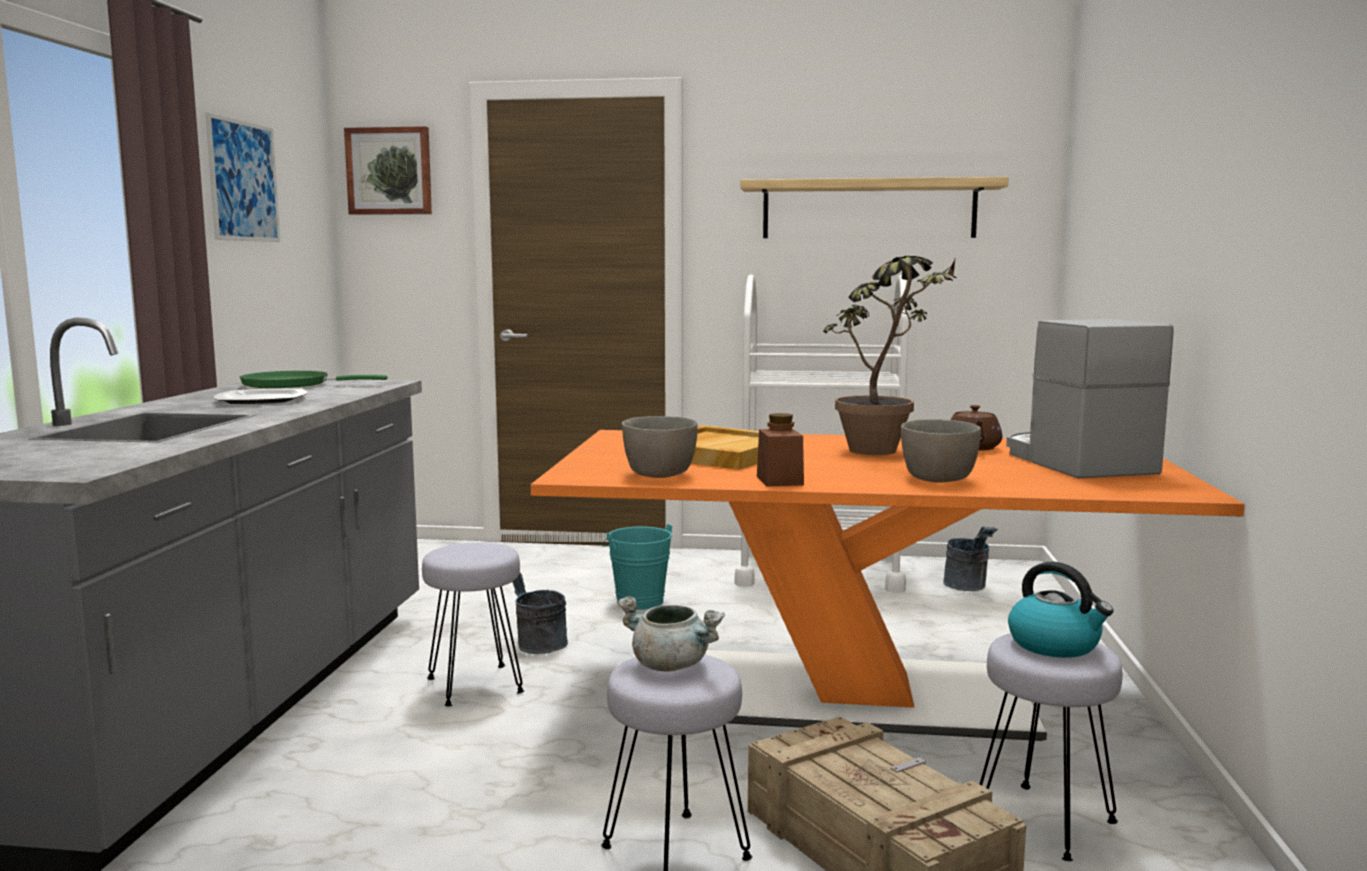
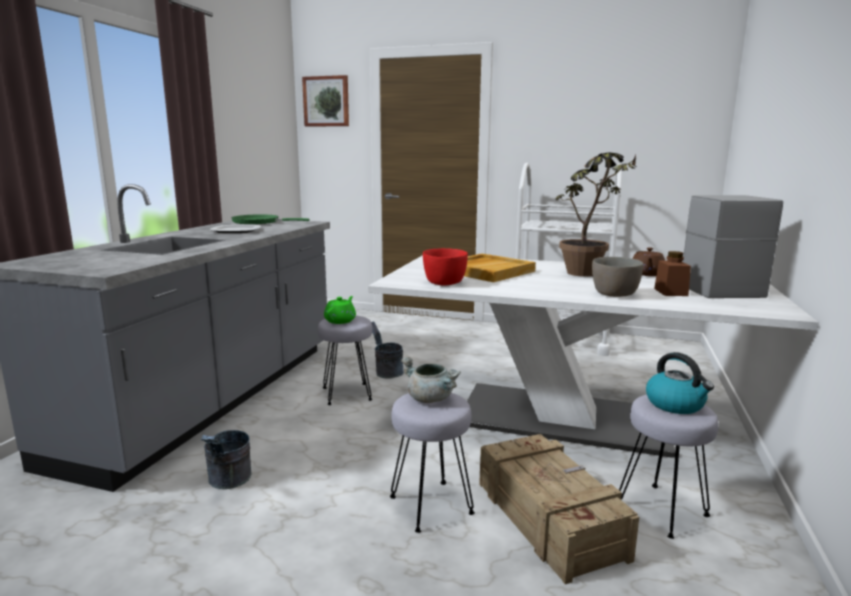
camera: 10 degrees right, 5 degrees up
(243, 181) = (241, 107): picture -> none
(463, 552) = (340, 320): none -> green teapot
(637, 600) = (449, 350): turquoise bucket -> none
(659, 475) = (444, 283): grey bowl -> red bowl
(779, 480) = (514, 290): brown jar -> brown jar (670, 292)
(857, 696) = (563, 418): orange dining table -> white dining table
(868, 209) = (603, 123): shelf -> none
(968, 587) = (649, 355): grey bucket -> grey bucket (228, 482)

